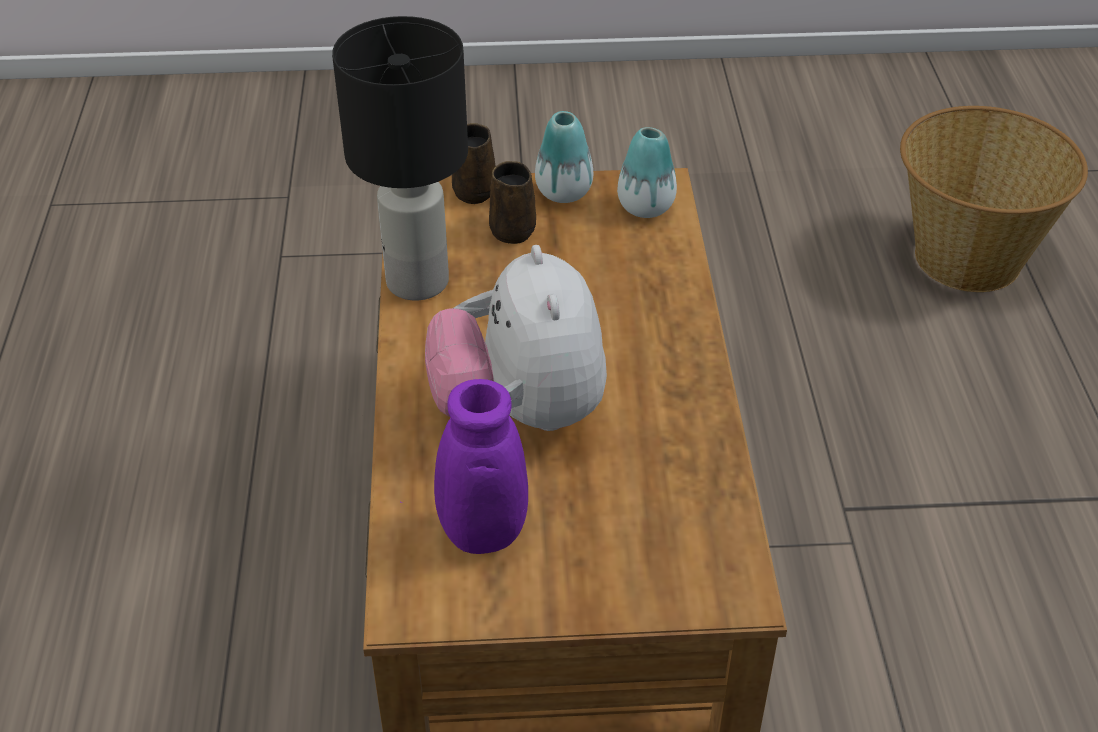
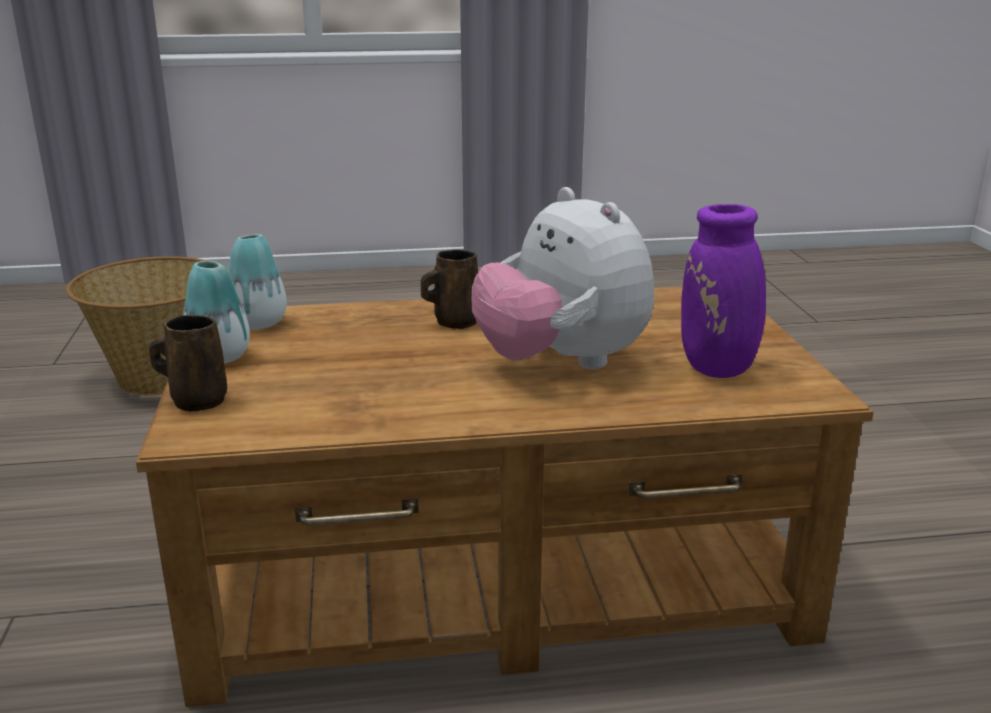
camera: 95 degrees left, 20 degrees down
(416, 282) = (369, 422): black table lamp -> none
(512, 229) = (279, 378): brown mug -> brown mug (454, 322)
(520, 411) = (561, 363): plush toy -> plush toy turned 75 degrees clockwise

